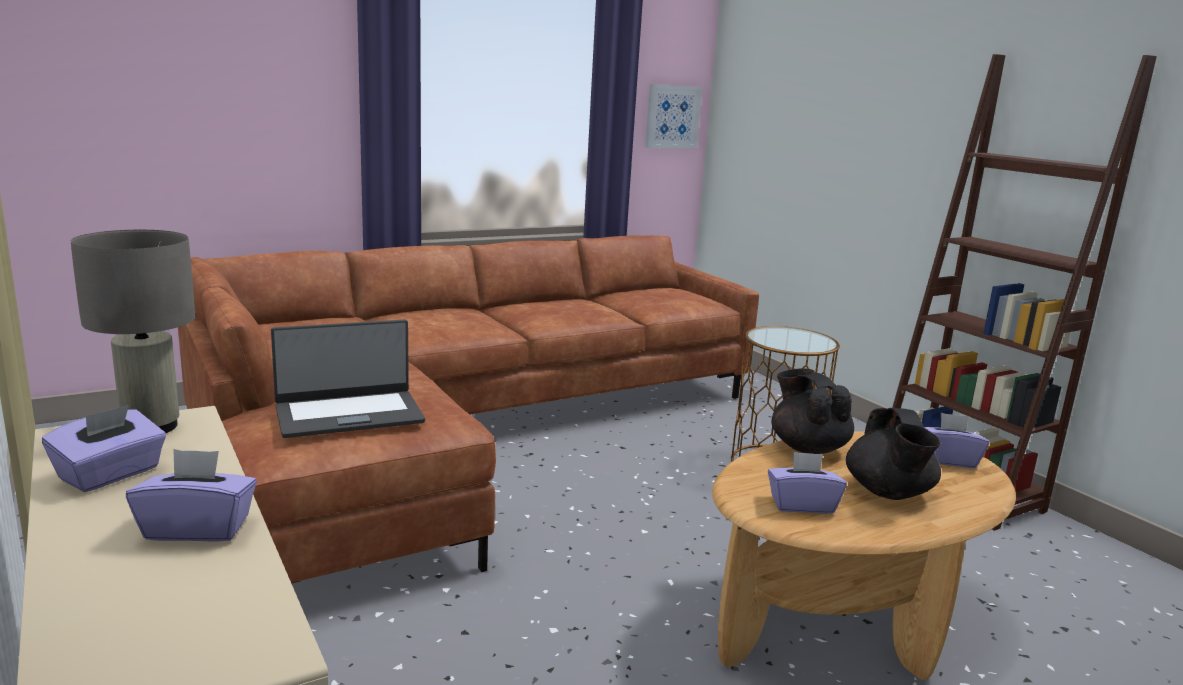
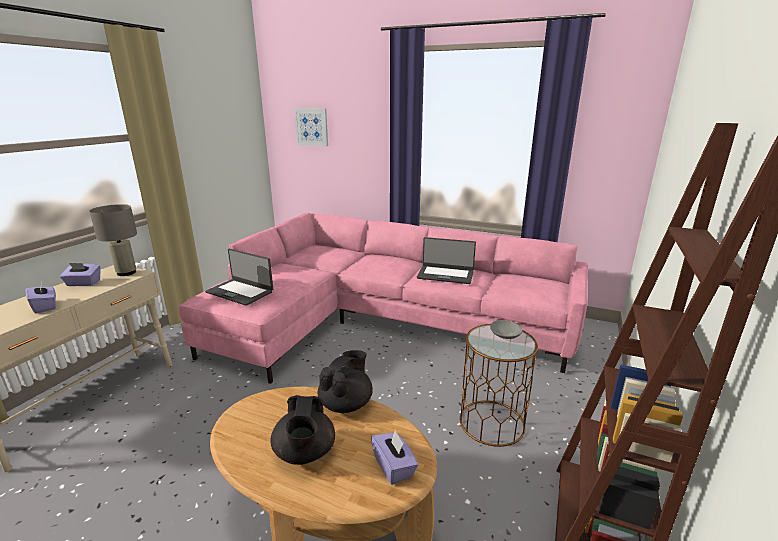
camera: 55 degrees right, 5 degrees up
(461, 433) = (382, 323): brown sofa -> pink sofa
(562, 309) = (445, 275): none -> laptop
(672, 116) = (615, 159): picture -> picture (312, 127)
(783, 334) = (505, 335): none -> grey bowl
(802, 505) = (257, 425): purple tissue box -> none
(888, 493) = (304, 453): black teapot -> black teapot turned 60 degrees counterclockwise

